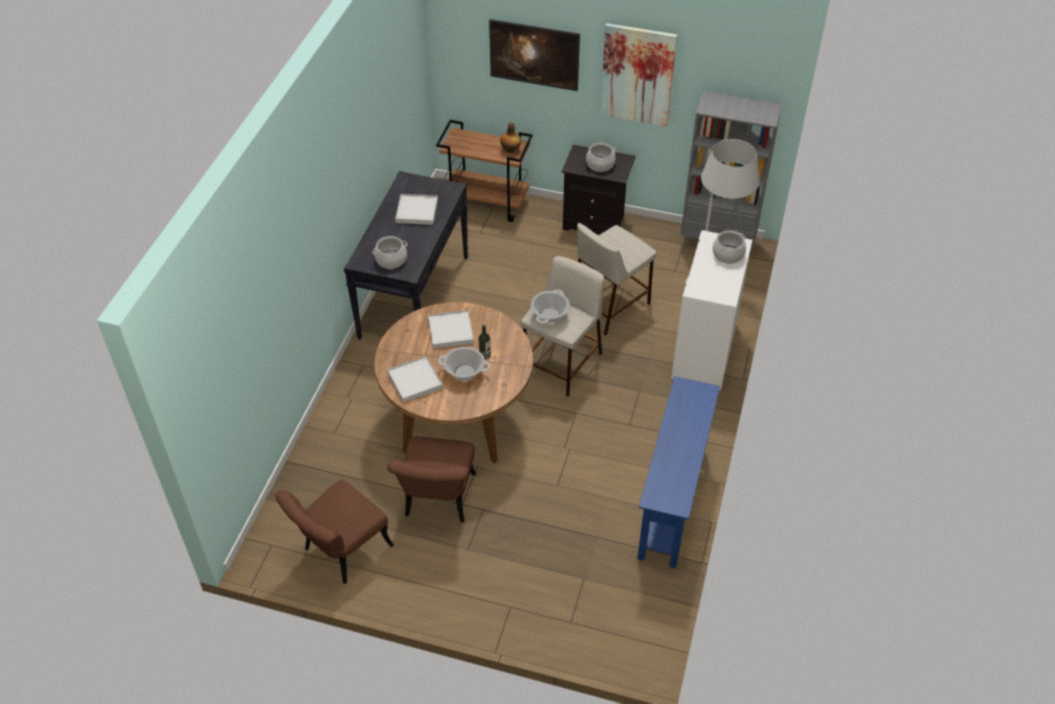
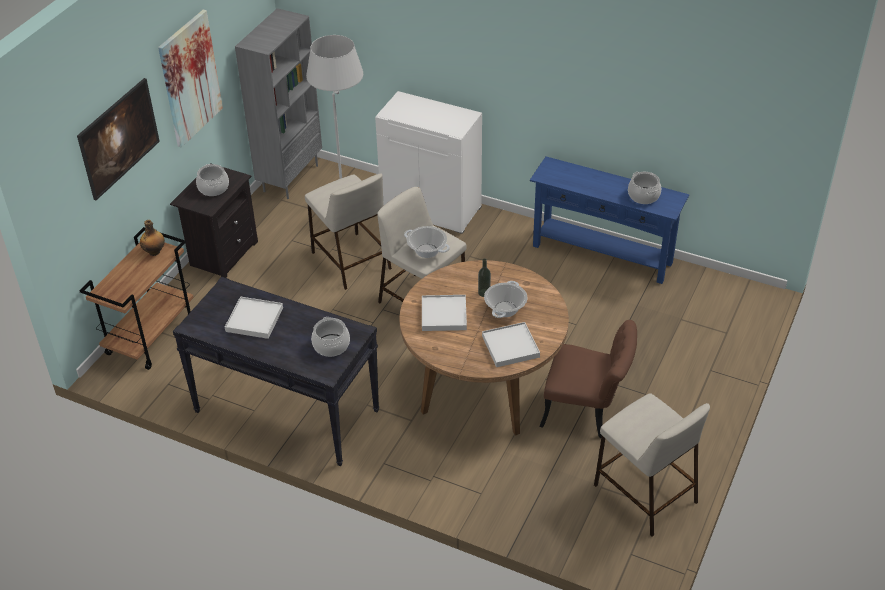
camera: 80 degrees left, 5 degrees down
(341, 552) = (644, 493): brown chair -> beige stool
(728, 255) = (414, 106): cooking pot -> cooking pot (643, 196)

